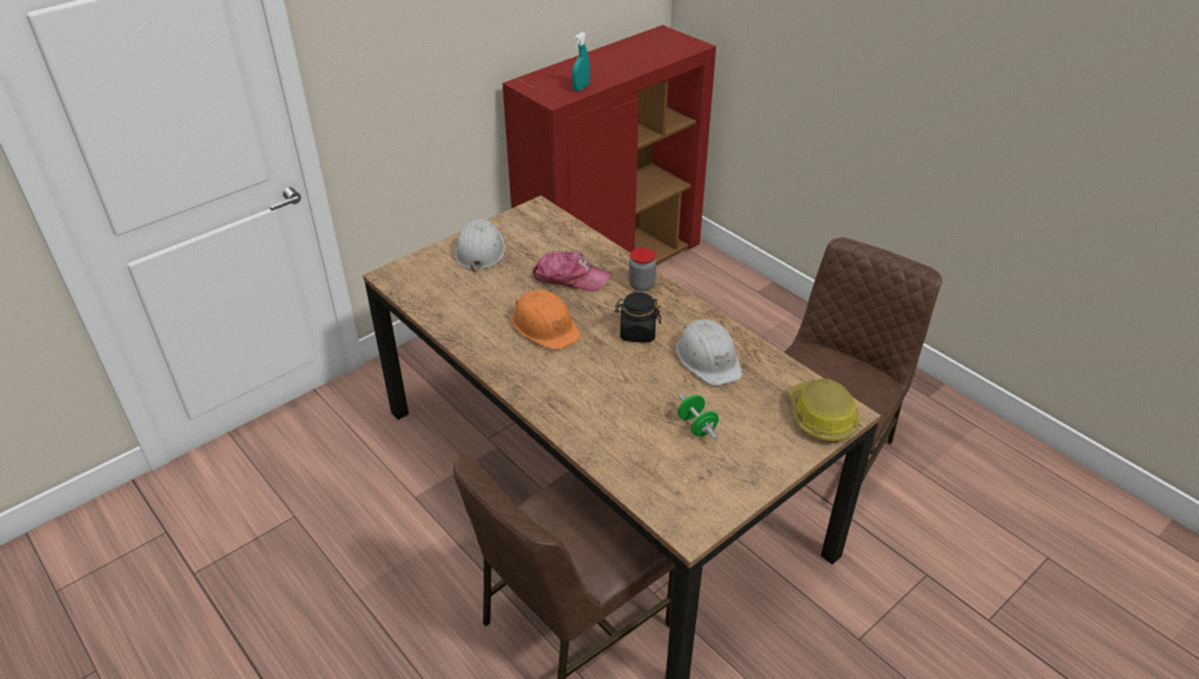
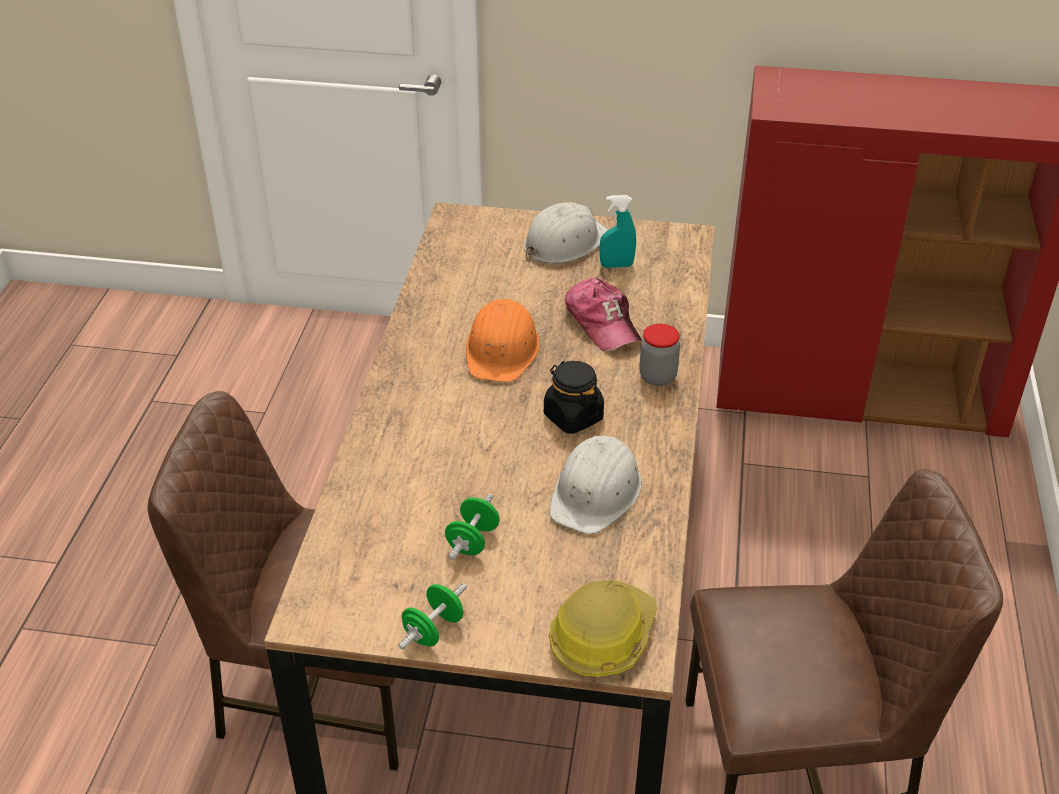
camera: 50 degrees right, 0 degrees up
(581, 88) = (828, 111): turquoise spray bottle -> turquoise spray bottle (616, 265)
(753, 480) = (433, 629): none -> green dumbbell

